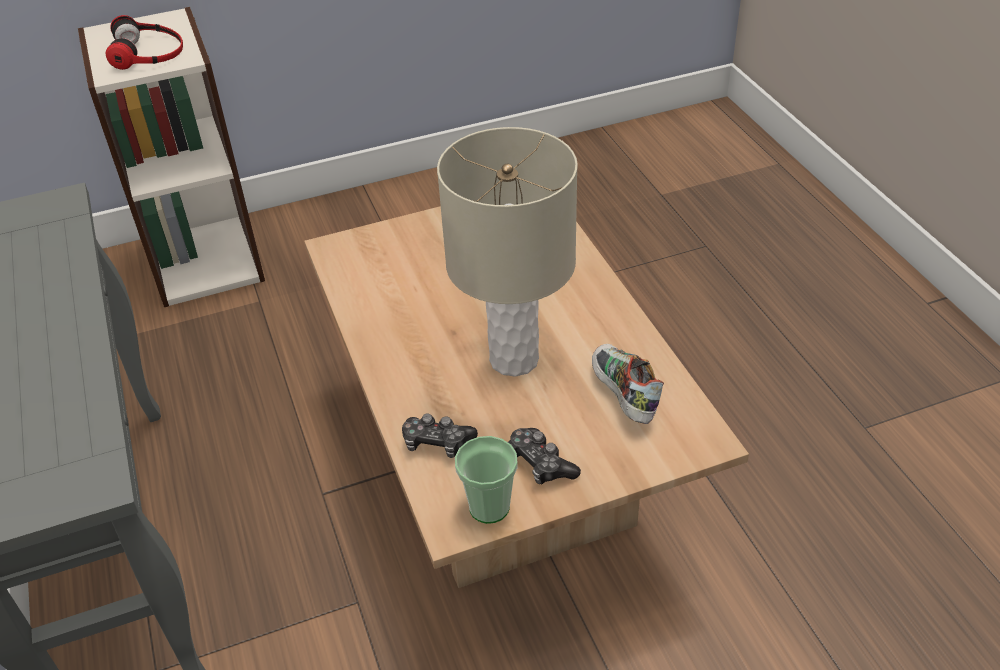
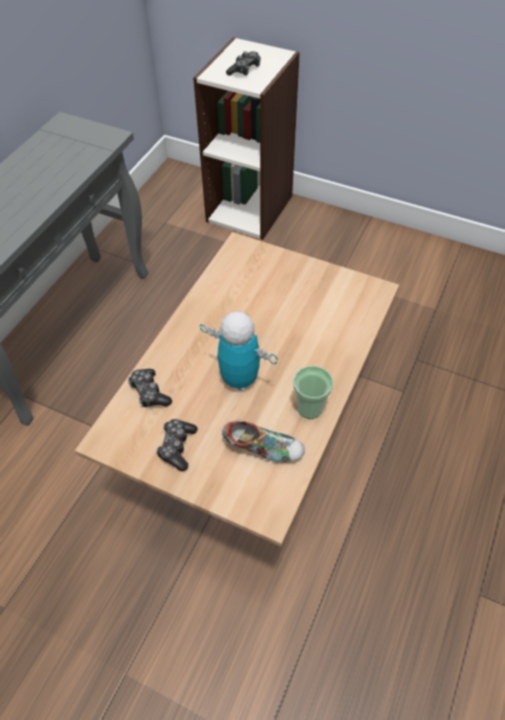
camera: 45 degrees right, 10 degrees up
(148, 51) = (244, 70): headphones -> game controller
(489, 507) = (128, 447): cup -> cup (310, 408)
(513, 360) = (239, 379): beige table lamp -> toy robot
(622, 396) = (263, 448): shoe -> shoe turned 75 degrees clockwise

